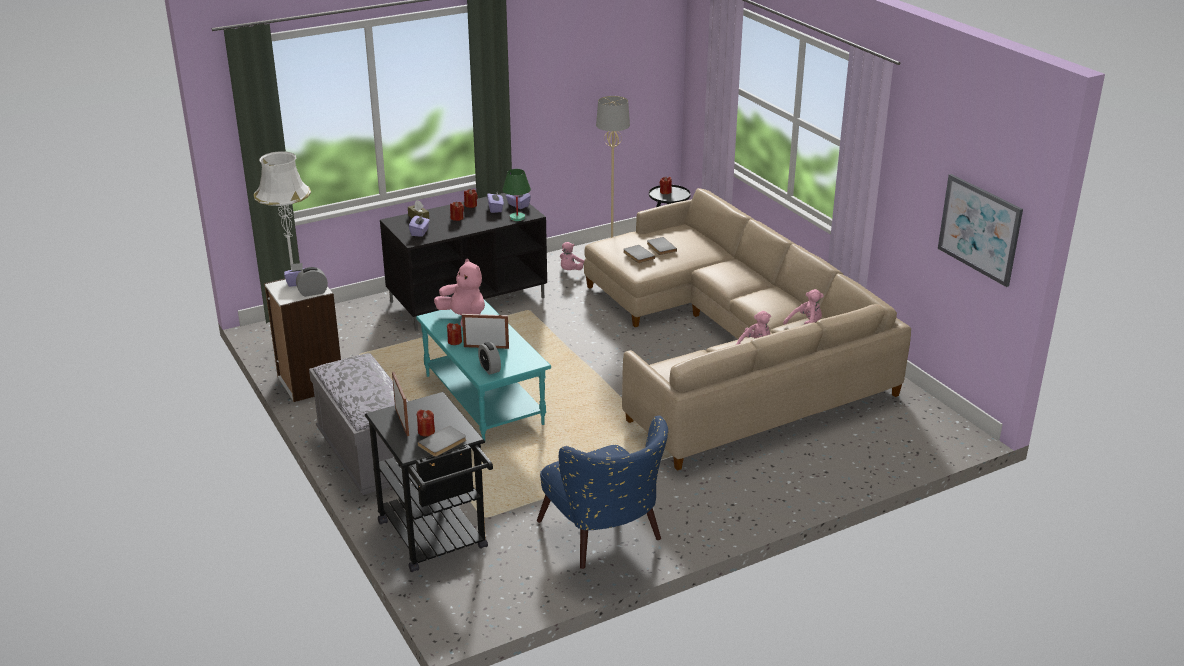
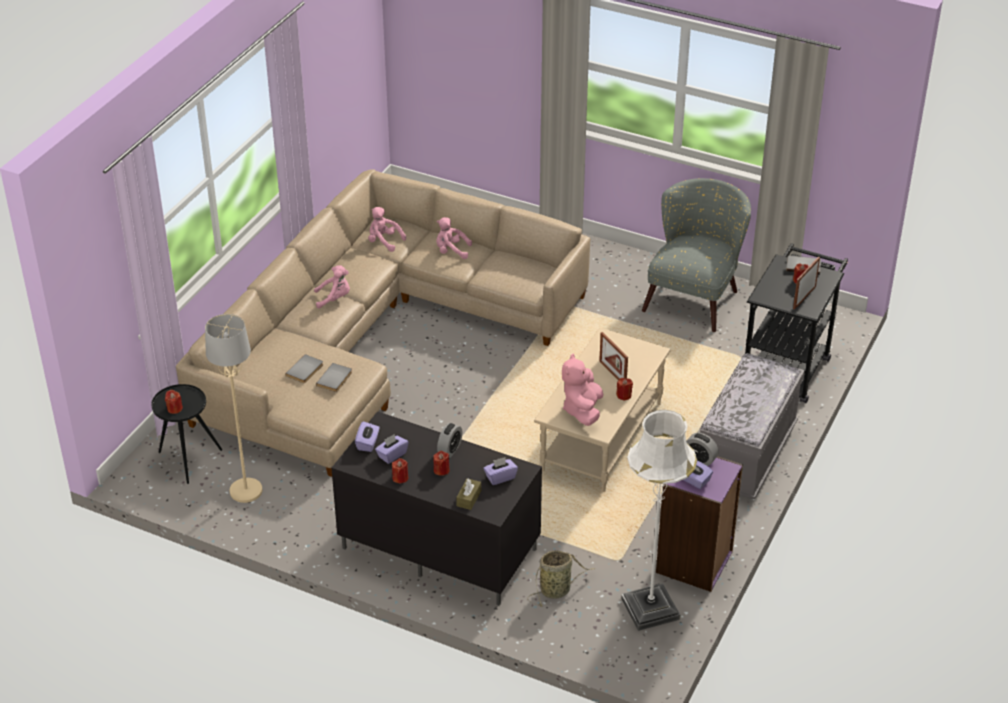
camera: 125 degrees left, 10 degrees up
(309, 383) = (695, 562): white bookcase -> purple bookcase
(371, 324) = (557, 590): none -> basket
(485, 400) = (601, 436): turquoise coffee table -> beige coffee table
(490, 369) = (641, 354): alarm clock -> alarm clock (450, 449)
(517, 217) = (399, 428): green table lamp -> none
(571, 271) = (305, 506): pink plush toy -> pink plush toy (334, 298)
(605, 538) = (695, 296): blue armchair -> grey armchair
(979, 229) = (356, 56): picture -> none

